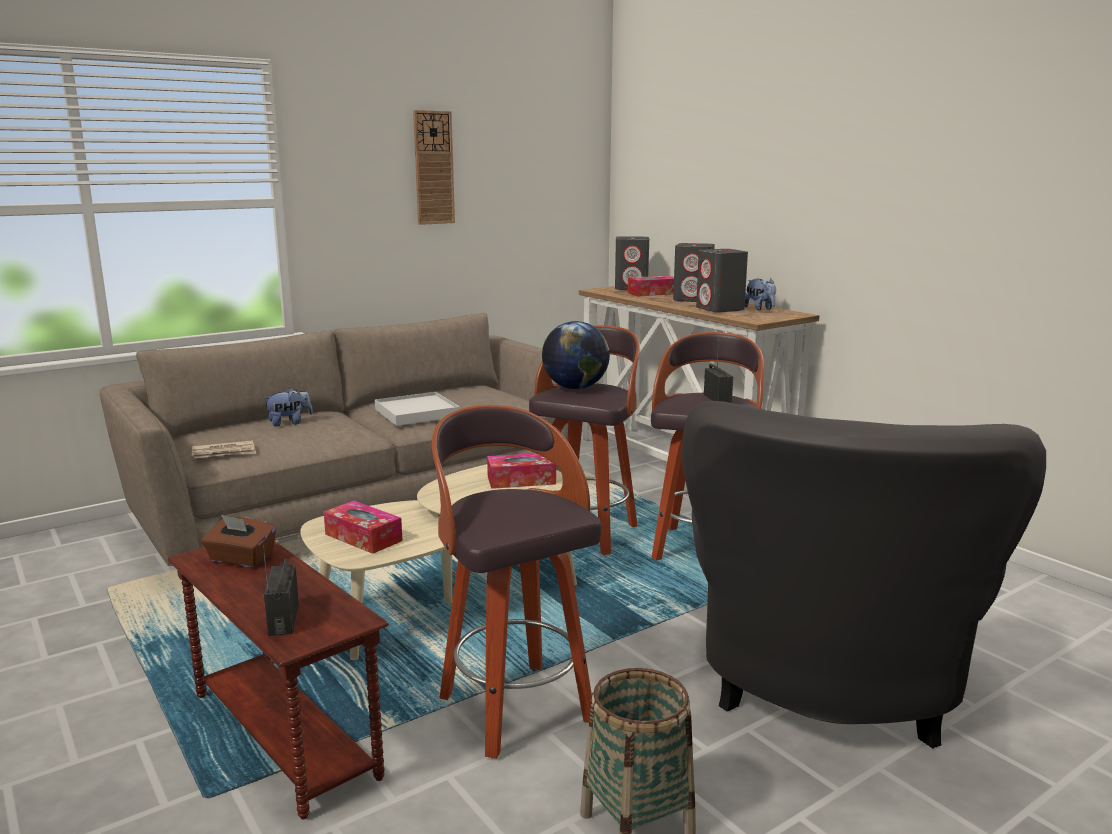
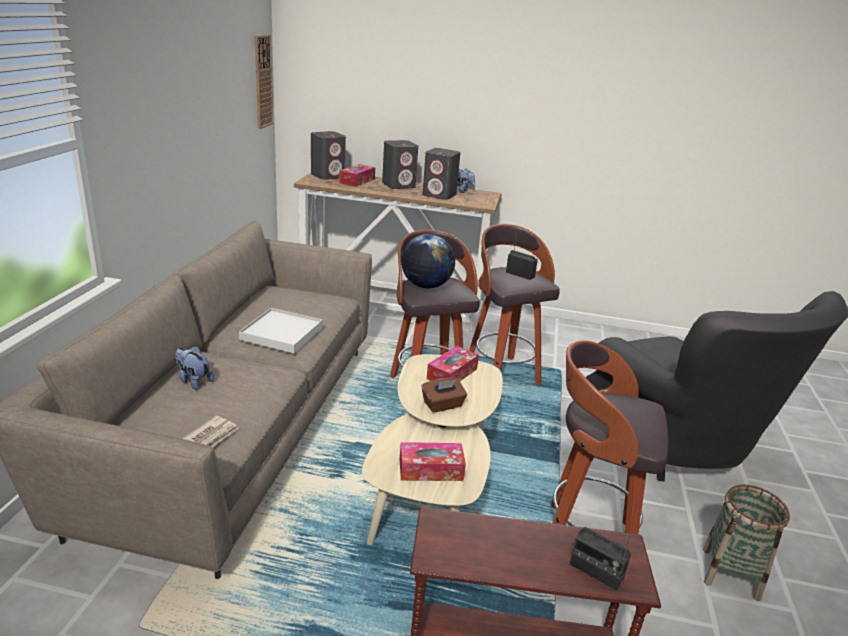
camera: 45 degrees left, 10 degrees up
(241, 559) = (467, 540): brown tissue box -> brown tissue box (443, 405)
(289, 423) = (193, 381): plush toy -> plush toy turned 75 degrees counterclockwise
(433, 168) = (181, 83): wall clock -> wall clock (263, 82)

